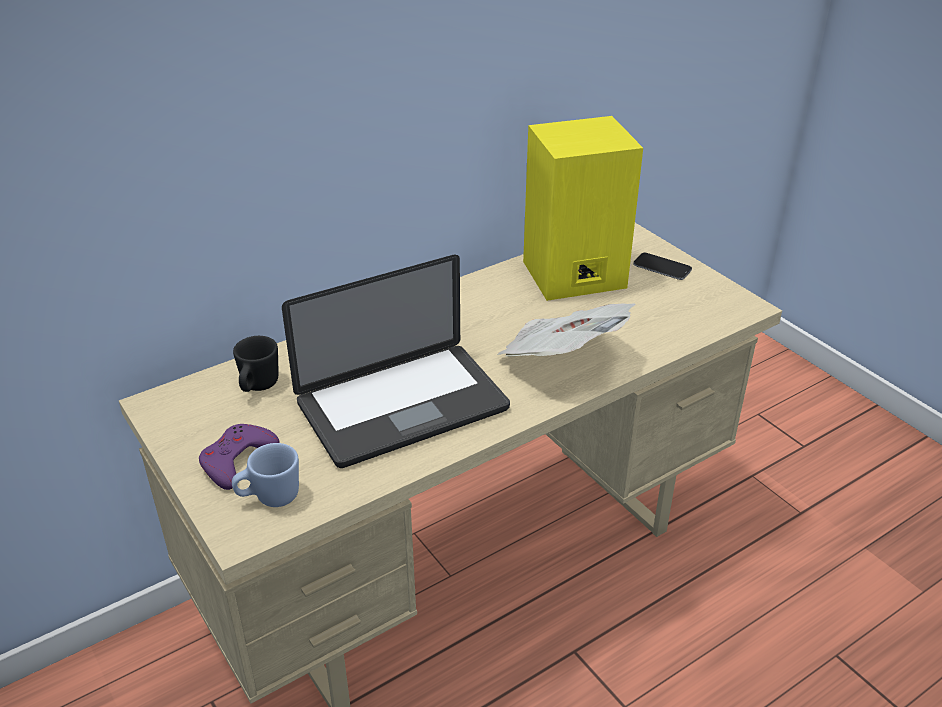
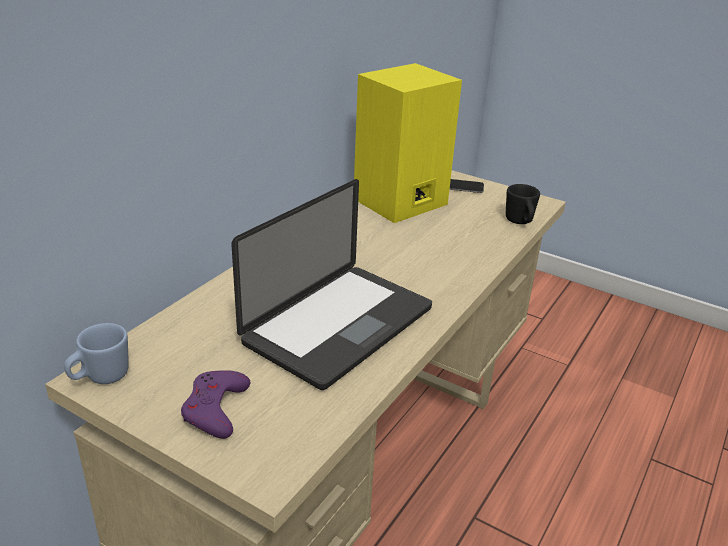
camera: 25 degrees left, 5 degrees down
(257, 387) = (189, 339): black mug -> black mug (520, 222)
(269, 498) = (273, 434): blue mug -> blue mug (101, 378)
(562, 358) = (440, 262): newspaper -> none

